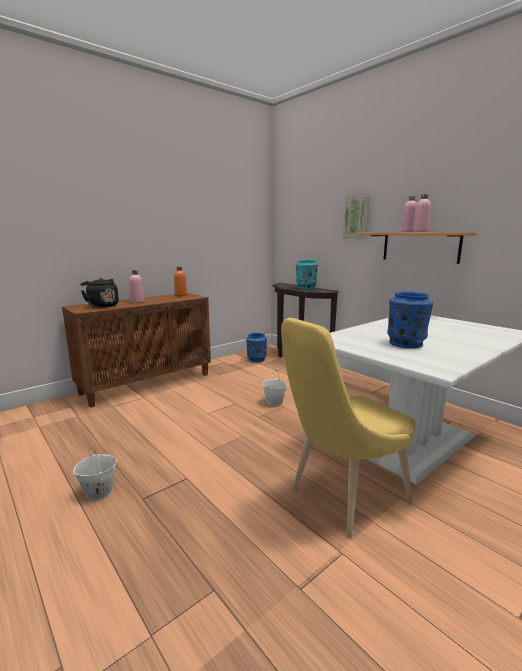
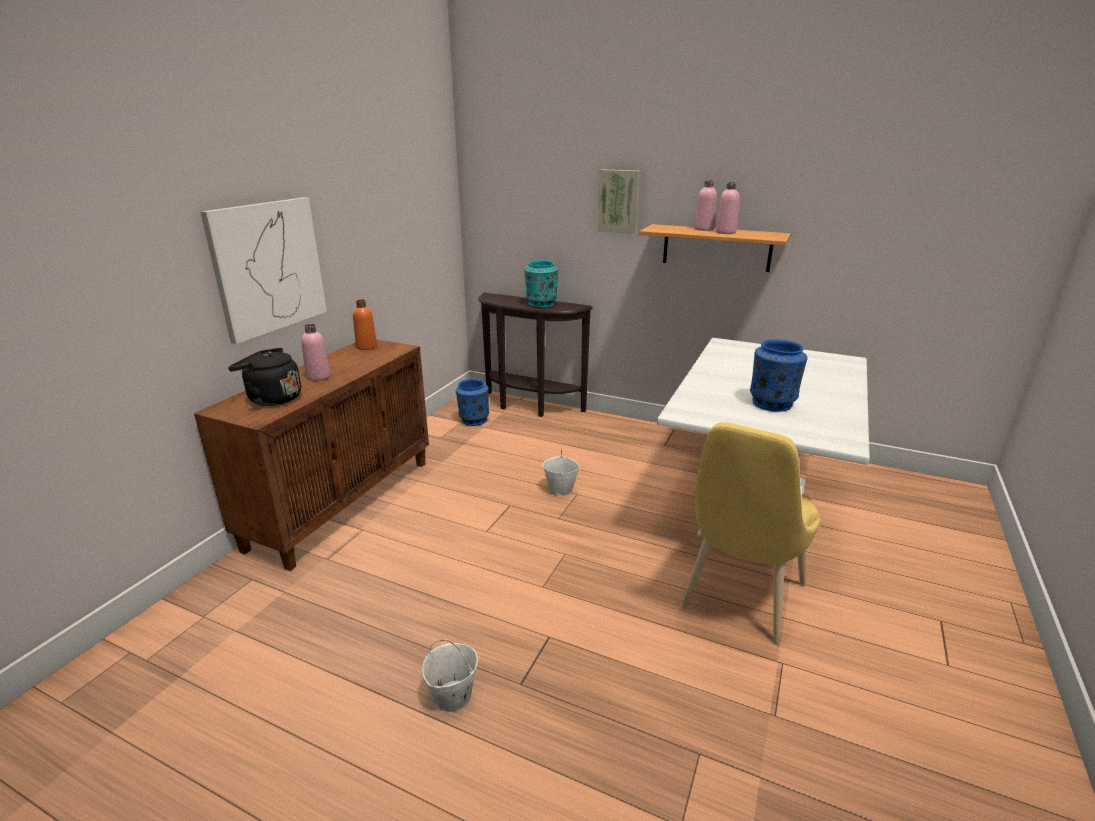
camera: 25 degrees left, 10 degrees up
(123, 238) = (268, 267): none -> picture

